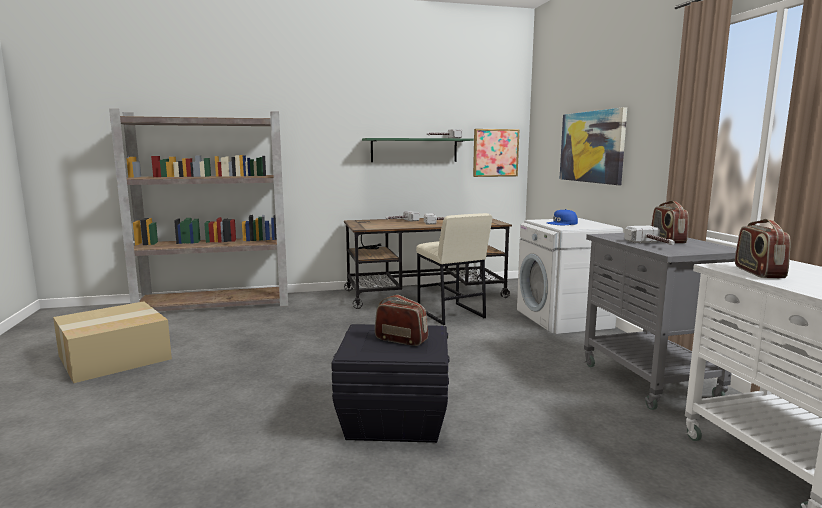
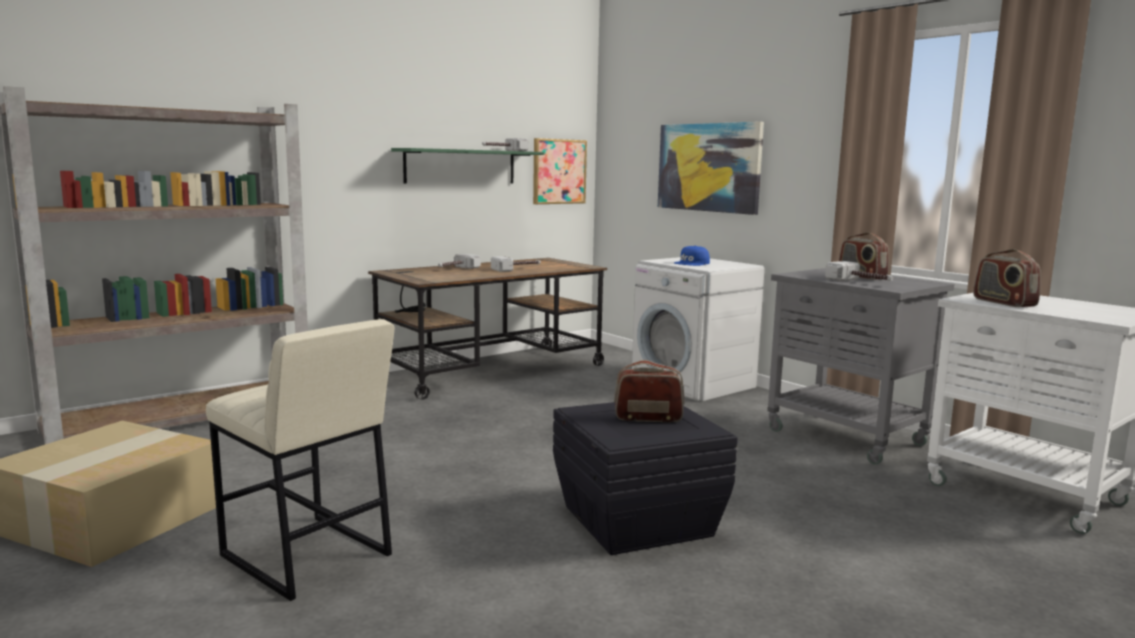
camera: 25 degrees left, 0 degrees up
(451, 314) = (558, 392): beige chair -> beige chair (308, 556)

